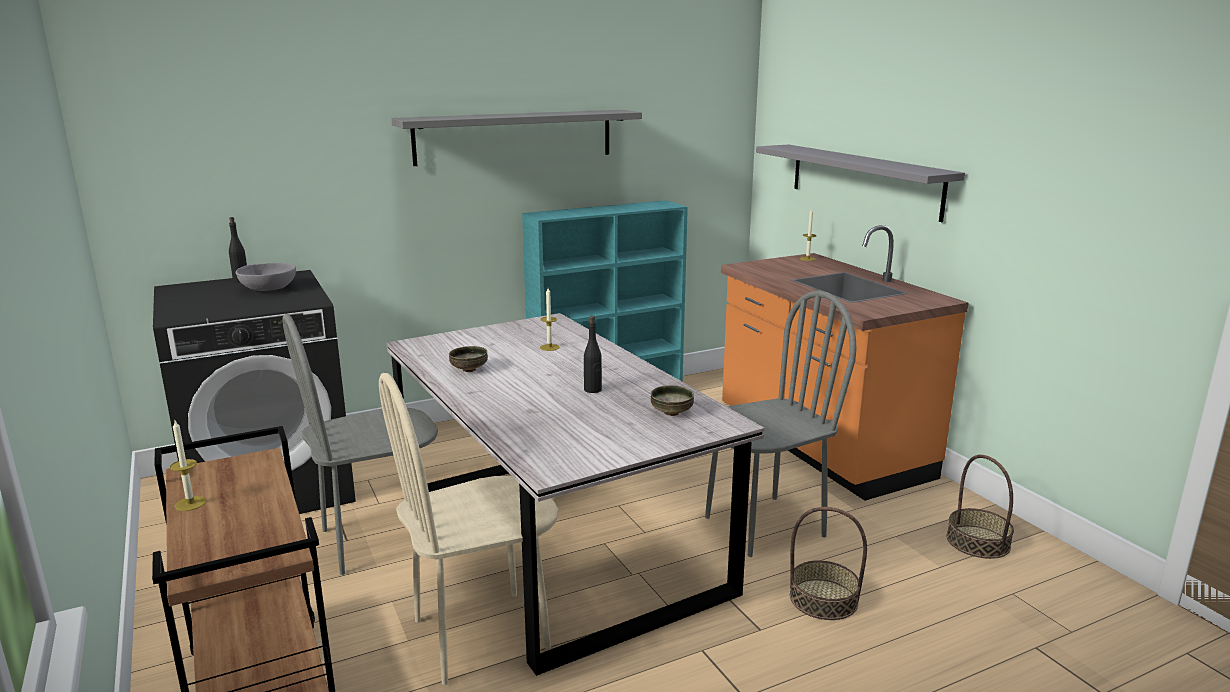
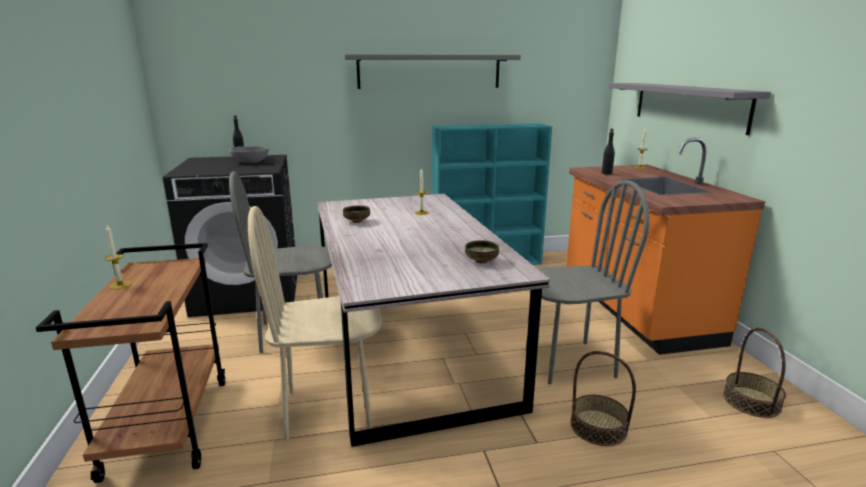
camera: 15 degrees right, 0 degrees up
(593, 390) = (433, 241): black bottle -> black bottle (607, 173)

